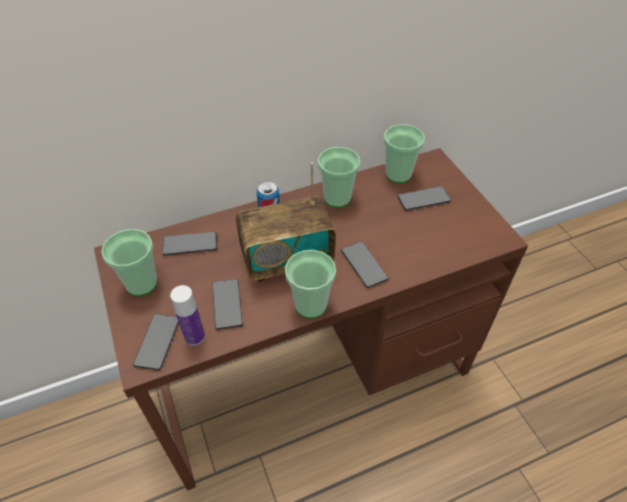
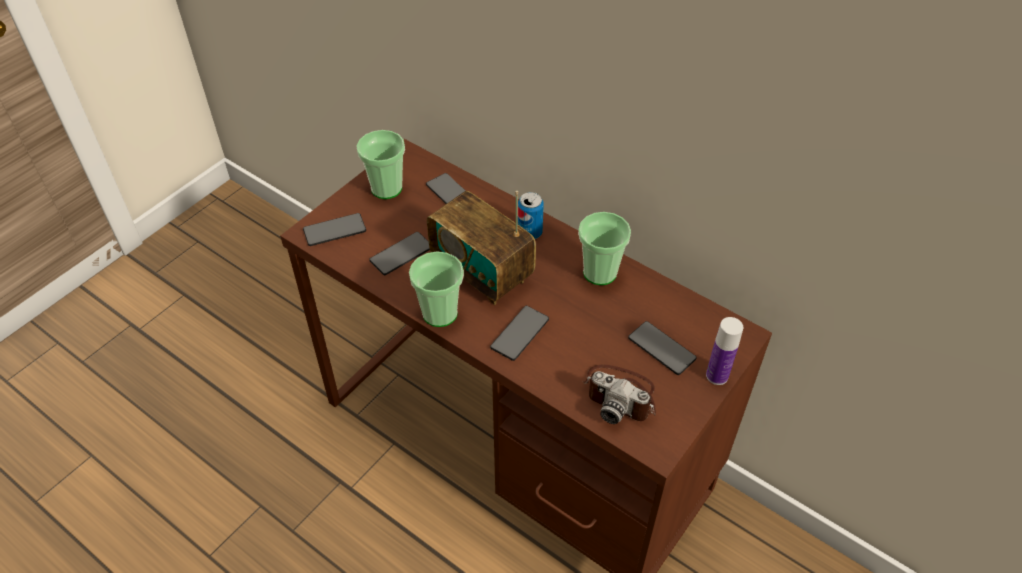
camera: 60 degrees right, 0 degrees up
(194, 336) = (354, 250): bottle -> bottle (717, 375)
(398, 174) = (684, 310): cup -> none
(451, 236) = (621, 395): none -> camera

